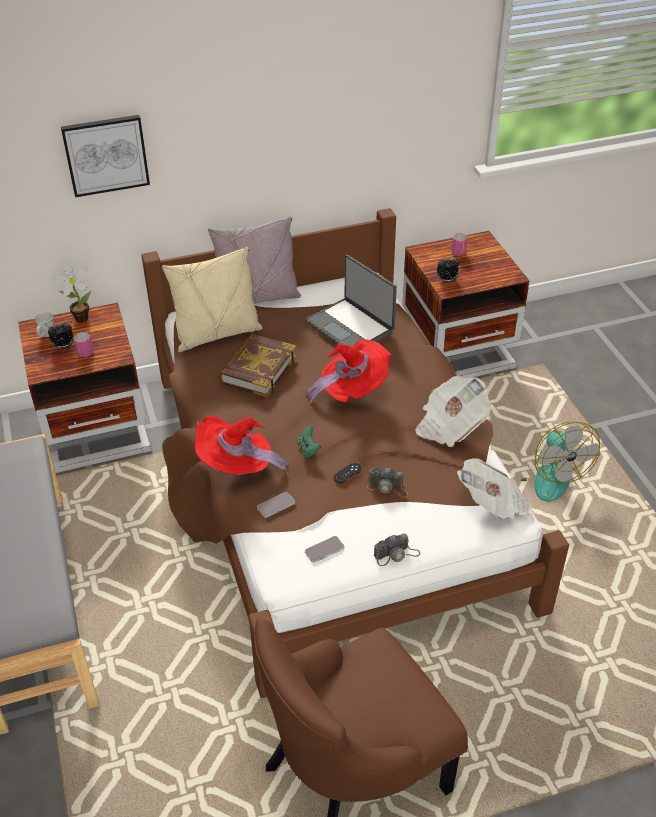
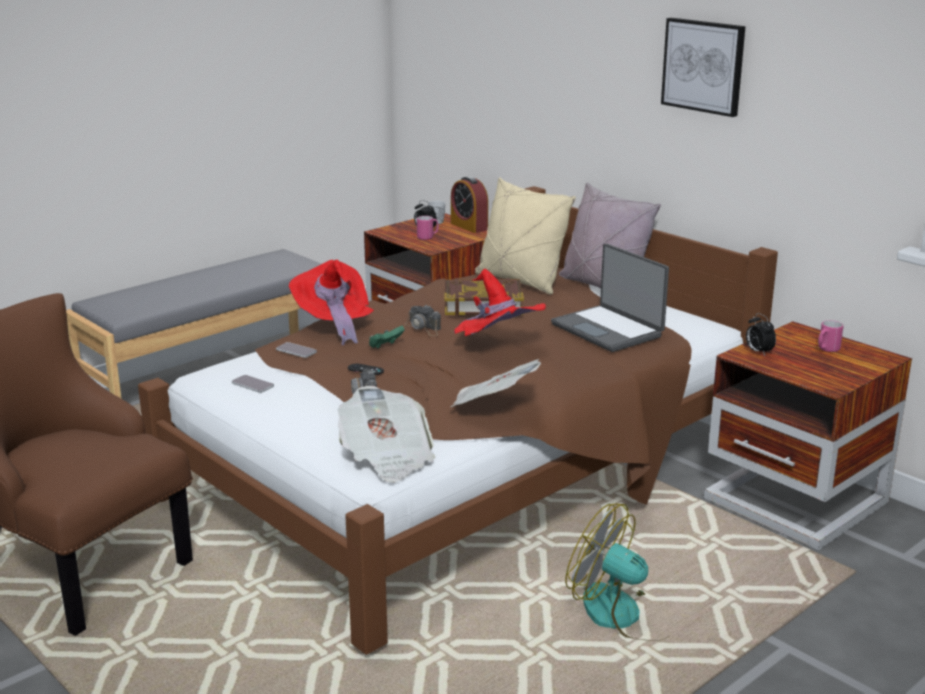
camera: 65 degrees right, 20 degrees down
(79, 318) = (469, 226): potted plant -> alarm clock
(106, 155) = (528, 66): picture -> picture (703, 66)
(351, 327) = (608, 330): laptop -> laptop turned 60 degrees counterclockwise
(396, 554) = (268, 419): camera -> camera (424, 328)
(546, 475) = (625, 615): fan -> fan turned 75 degrees clockwise

